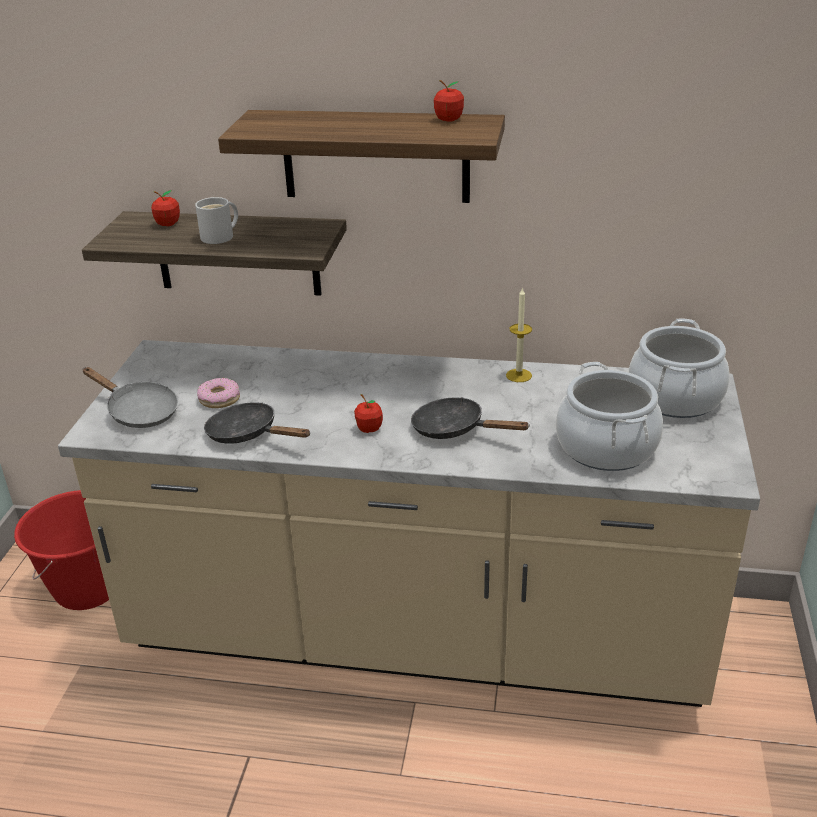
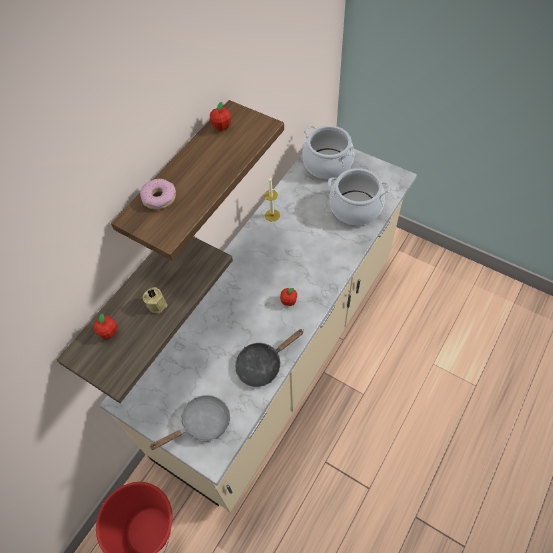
camera: 65 degrees left, 25 degrees up
(219, 399) = (213, 371): donut -> donut (159, 198)
(220, 237) = (157, 303): white mug -> beige candle
(455, 429) = (309, 262): black frying pan -> none

